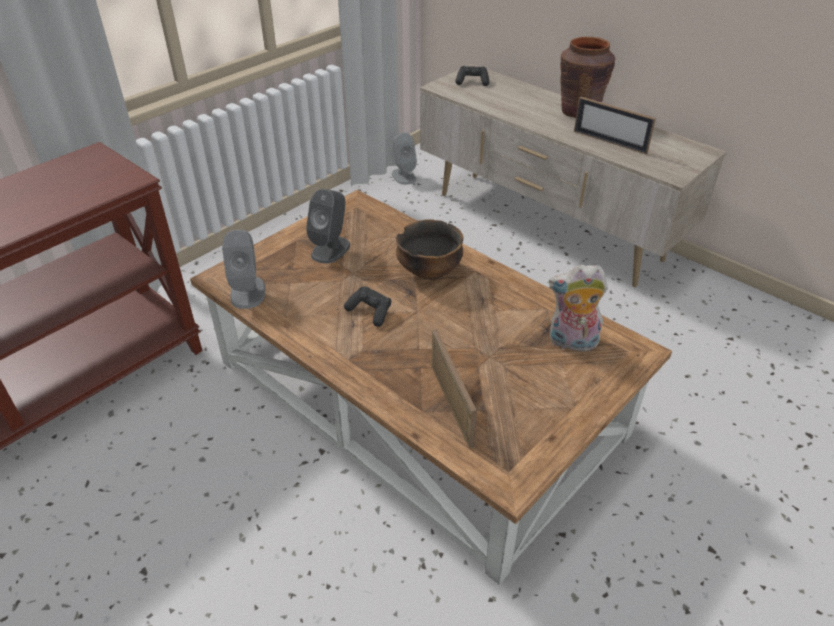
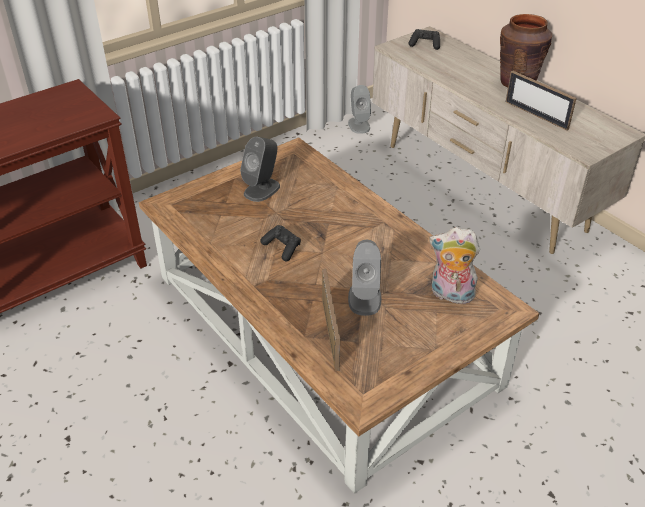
camera: 10 degrees right, 0 degrees up
(248, 292) = (183, 219): grey speaker -> grey speaker (364, 298)
(429, 271) = (343, 218): bowl -> none

